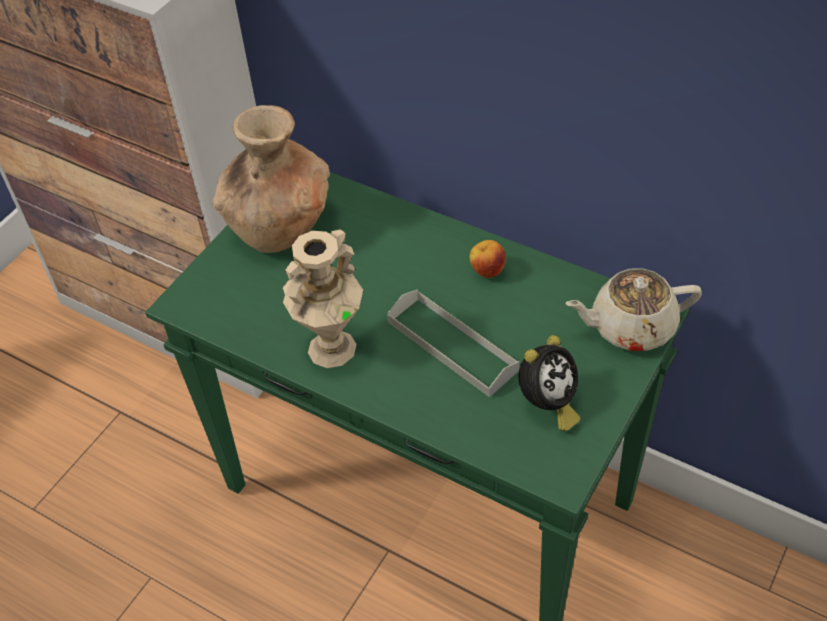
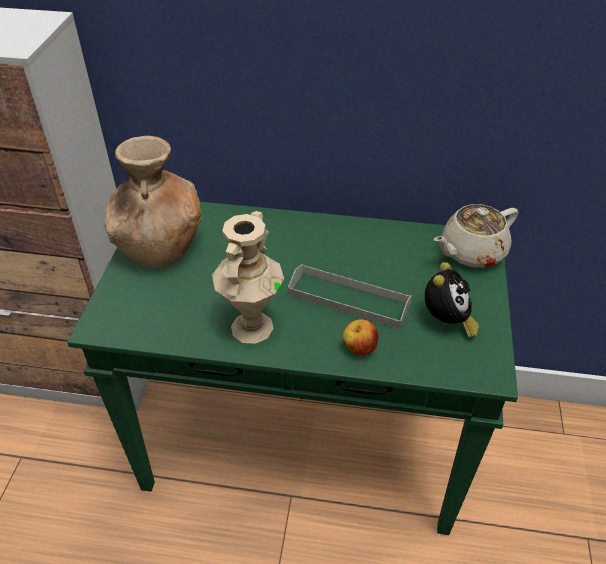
camera: 25 degrees left, 5 degrees down
(487, 271) = (344, 240): apple -> apple (359, 349)

